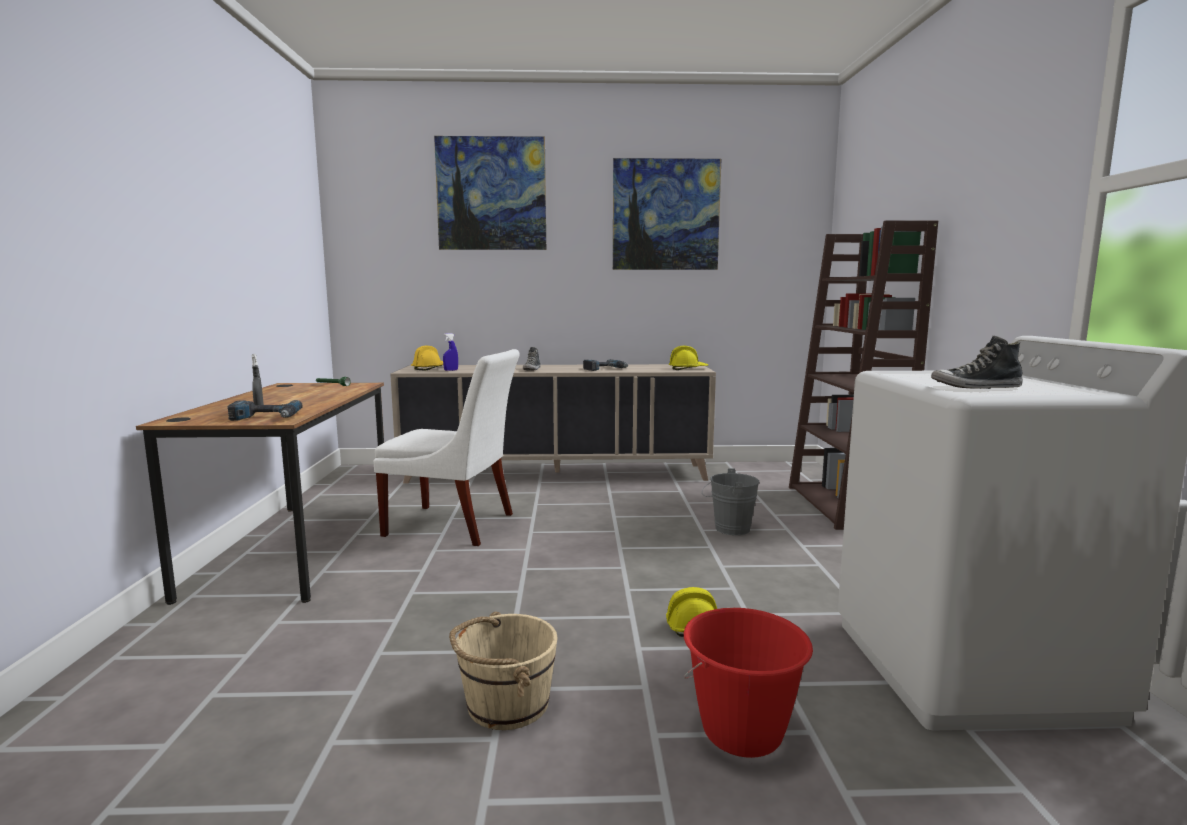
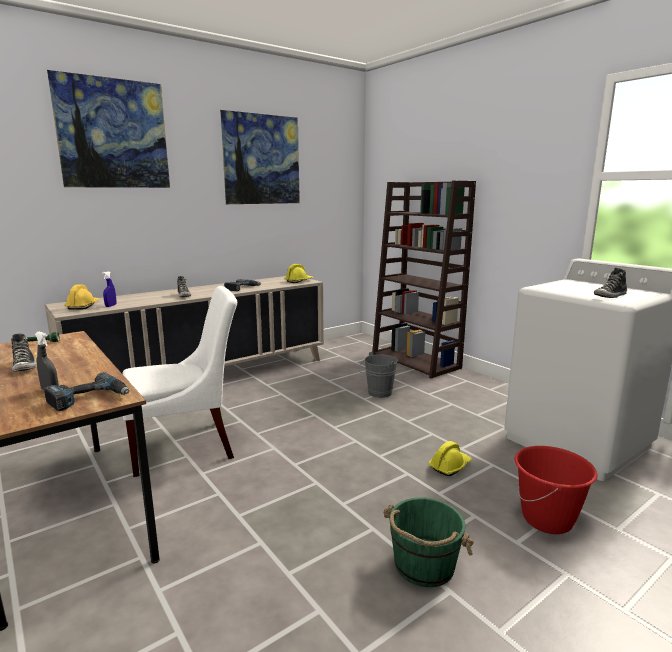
camera: 35 degrees left, 5 degrees up
(285, 396) = (24, 366): none -> shoe
(506, 704) = (423, 565): beige bucket -> green bucket

